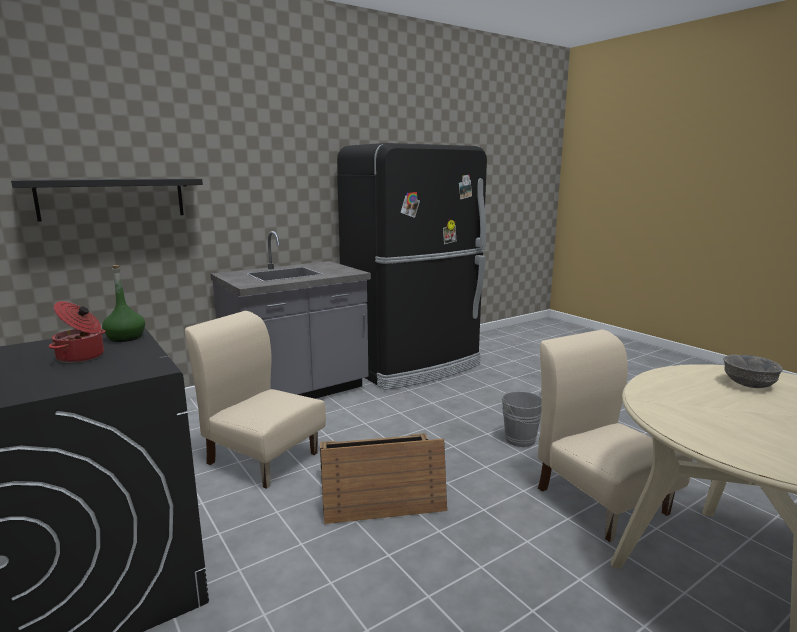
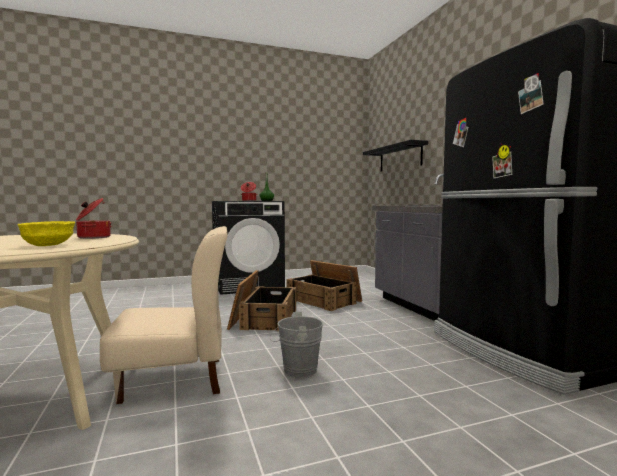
camera: 105 degrees right, 10 degrees down
(262, 457) = (324, 300): beige chair -> crate
(677, 395) = (93, 237): none -> cooking pot
(747, 384) = (49, 245): grey bowl -> yellow bowl

